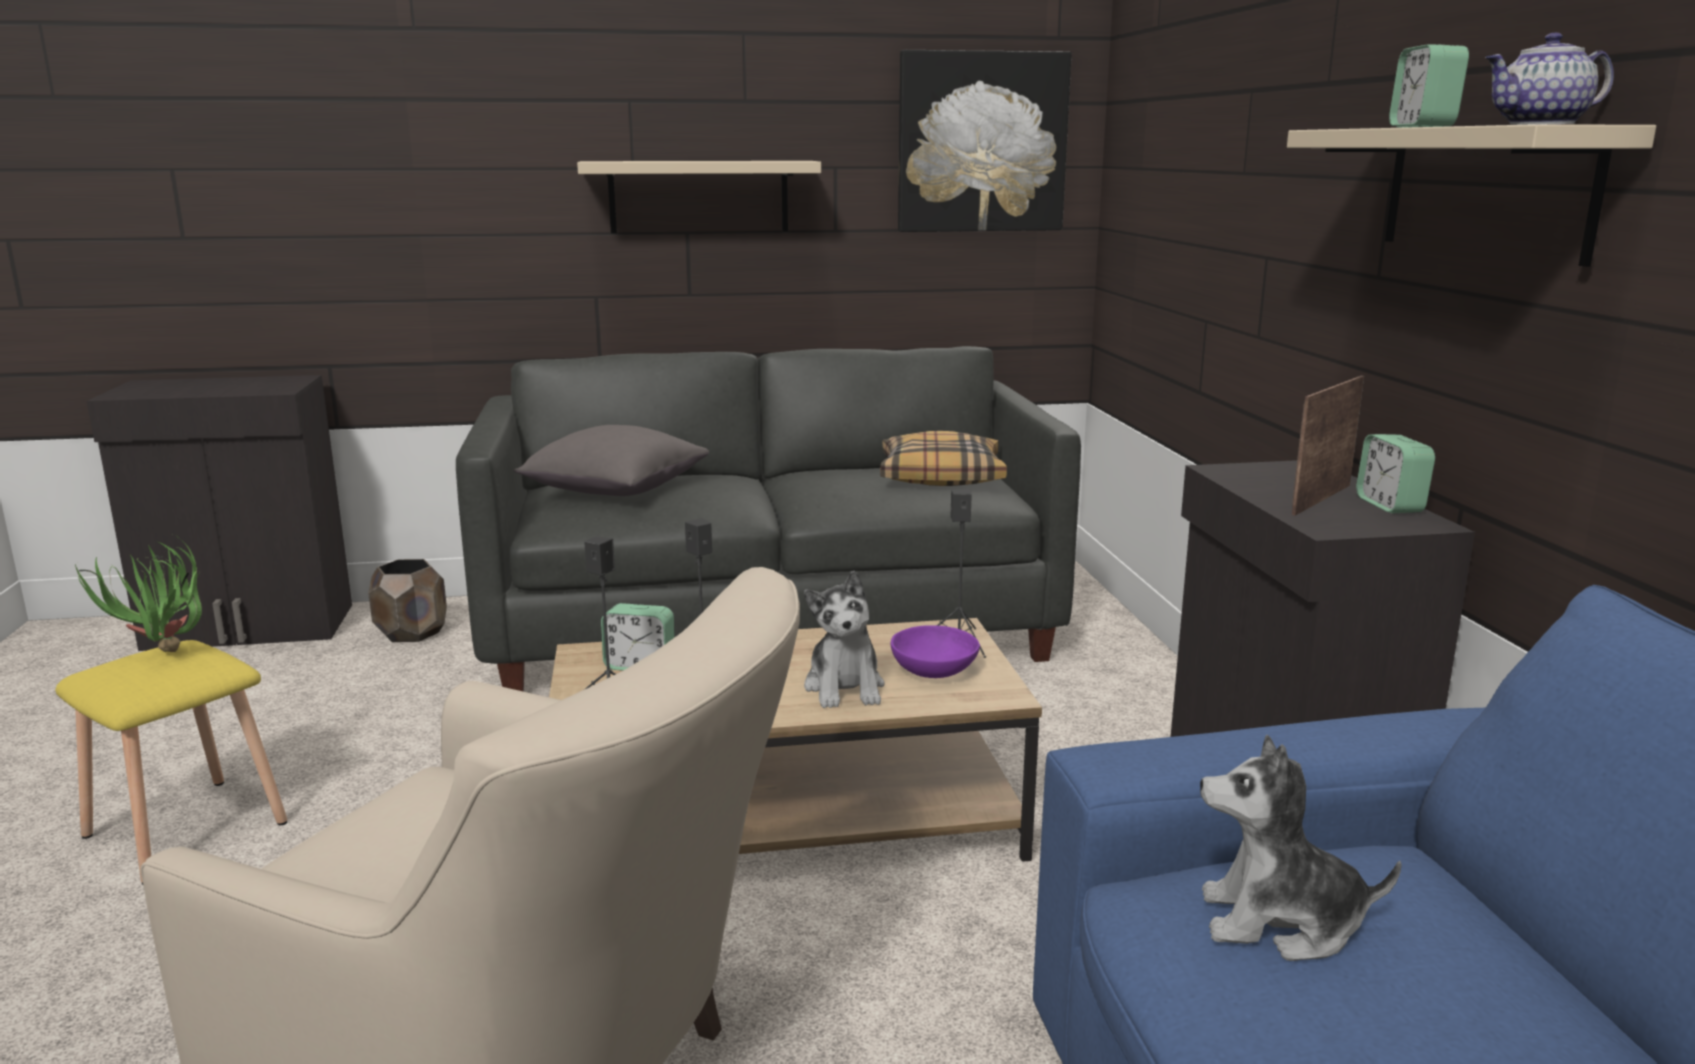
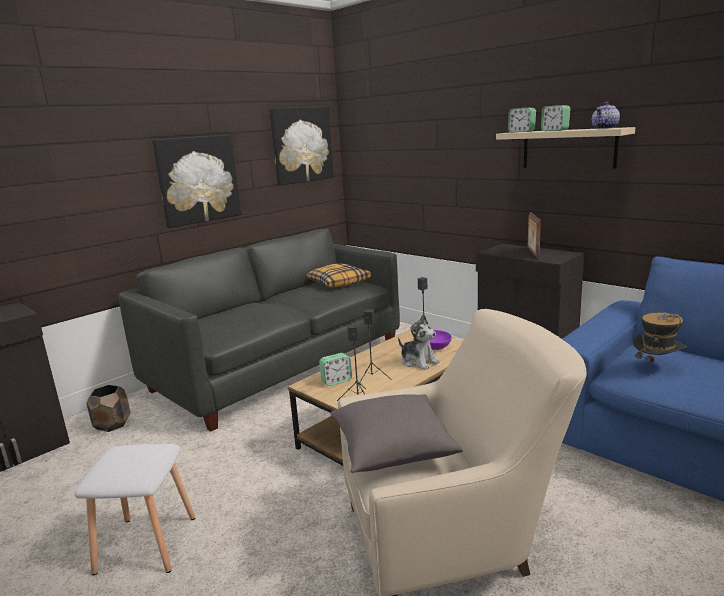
camera: 35 degrees left, 0 degrees up
(165, 658) = (127, 456): potted plant -> none
(188, 827) = (146, 543): yellow stool -> white stool
(614, 490) = (221, 320): grey pillow -> grey pillow (393, 450)
(699, 196) = (198, 179): beige shelf -> picture
(1280, 923) = (656, 368): plush toy -> hat
(1390, 505) = (551, 251): alarm clock -> alarm clock (521, 132)

